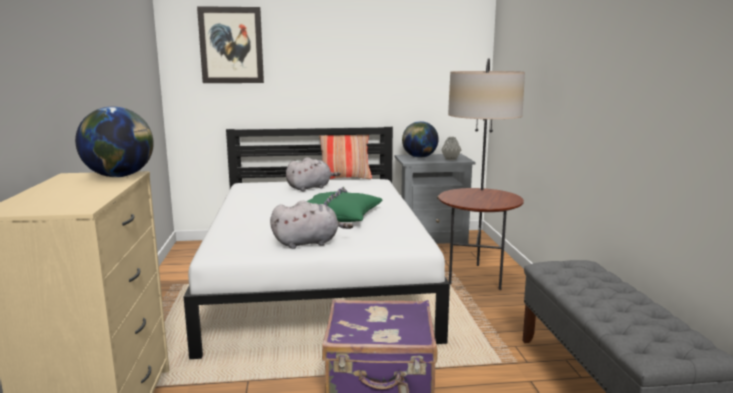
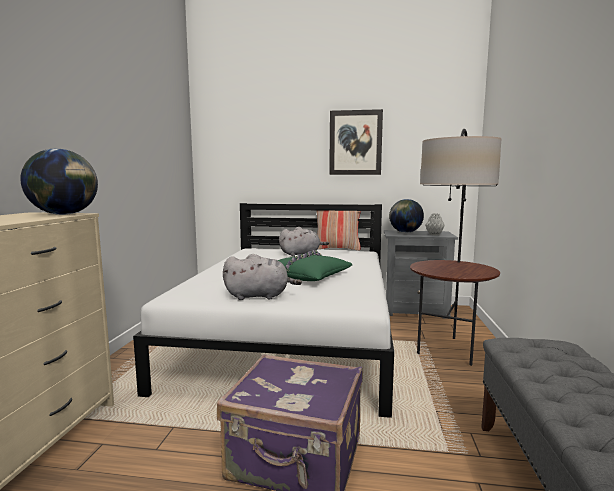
camera: 15 degrees right, 5 degrees down
(231, 45) = (247, 134): picture -> picture (355, 143)

